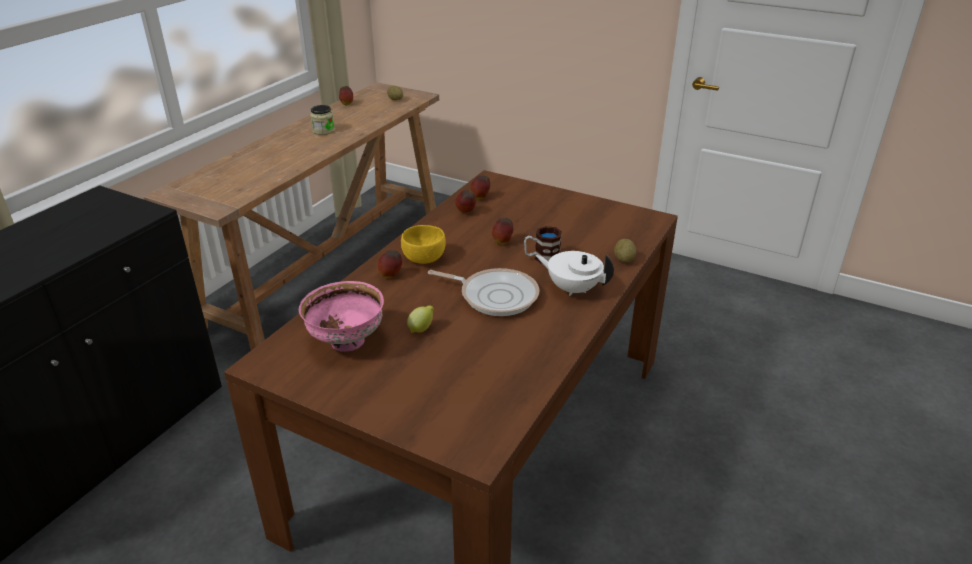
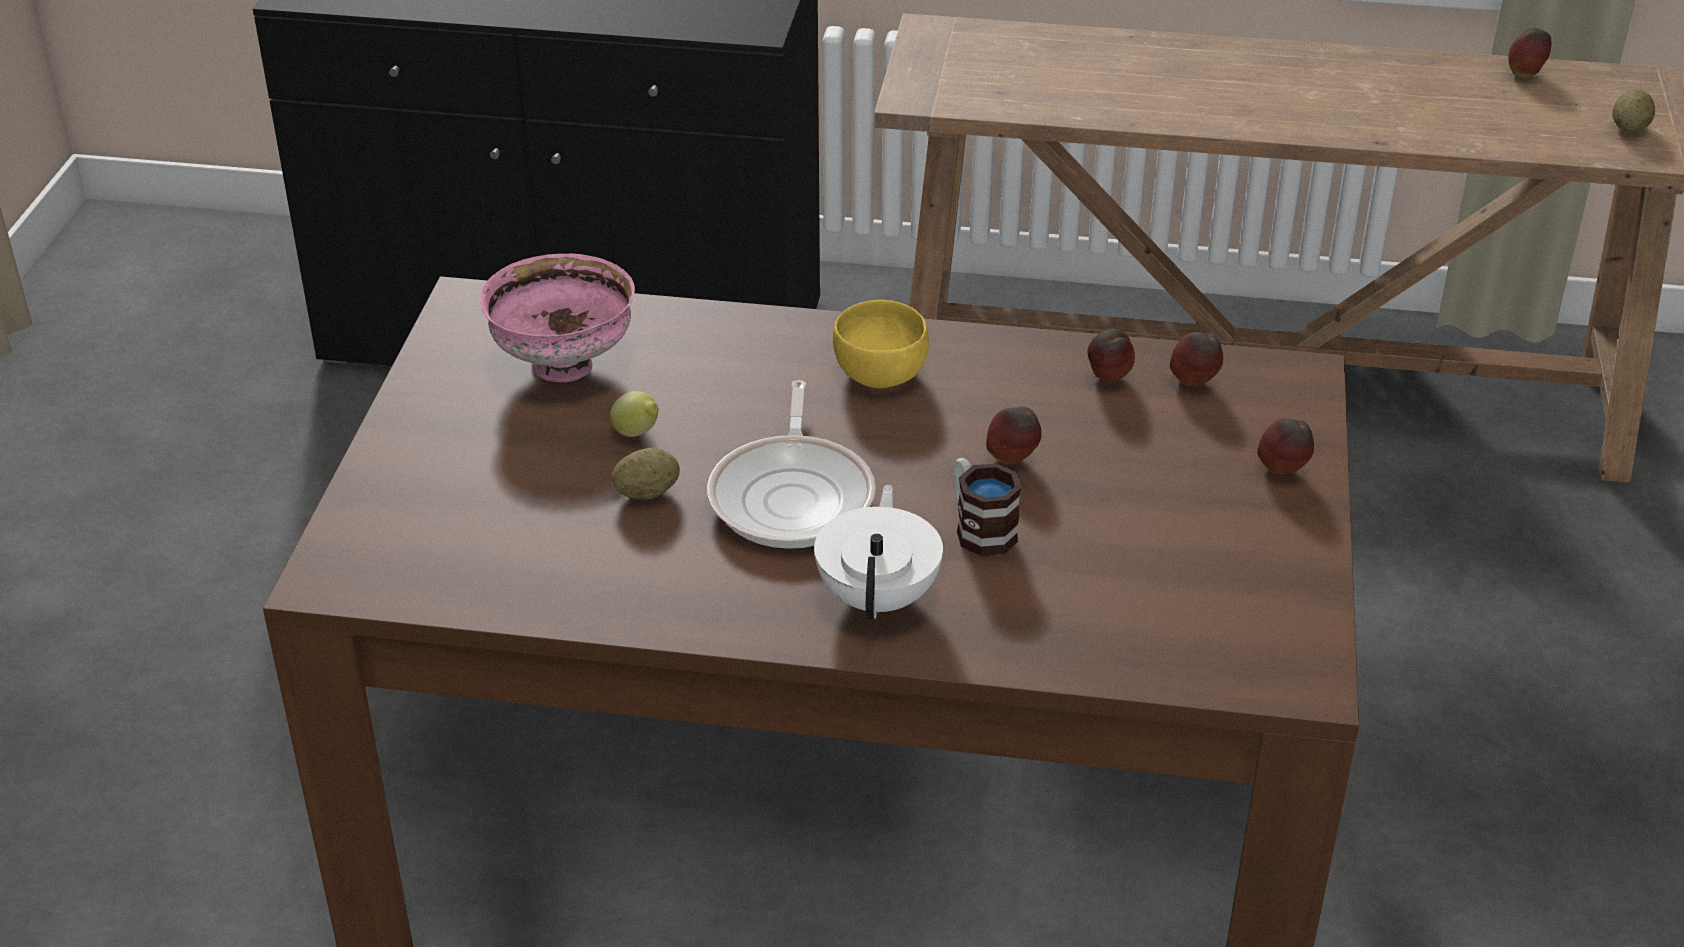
camera: 70 degrees right, 5 degrees up
(323, 130) = (1347, 92): jar -> none
(391, 275) = (792, 352): apple -> apple (1282, 471)
(624, 259) = (1054, 656): potato -> potato (647, 493)

